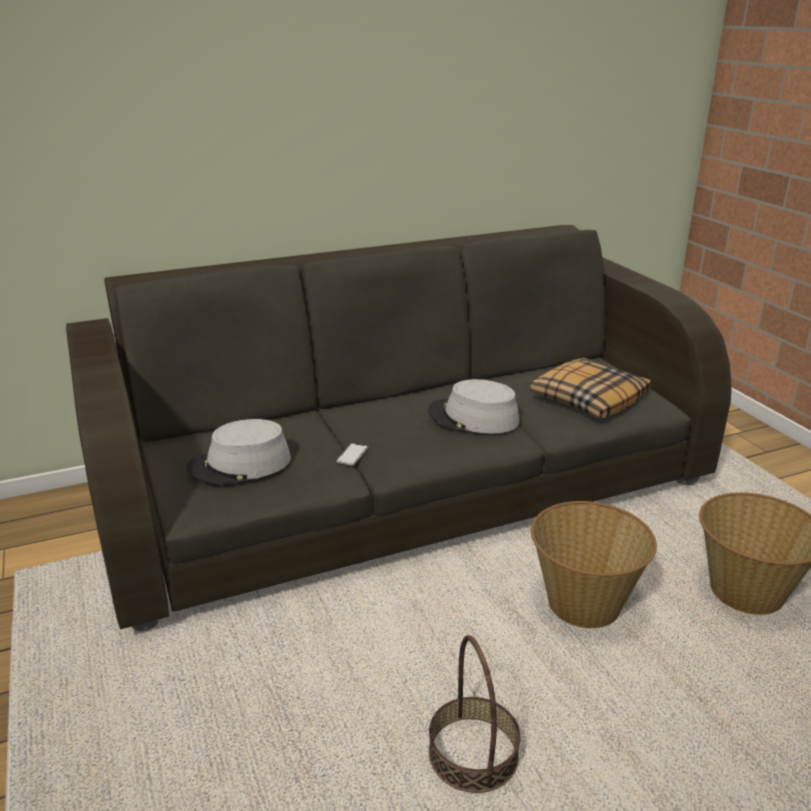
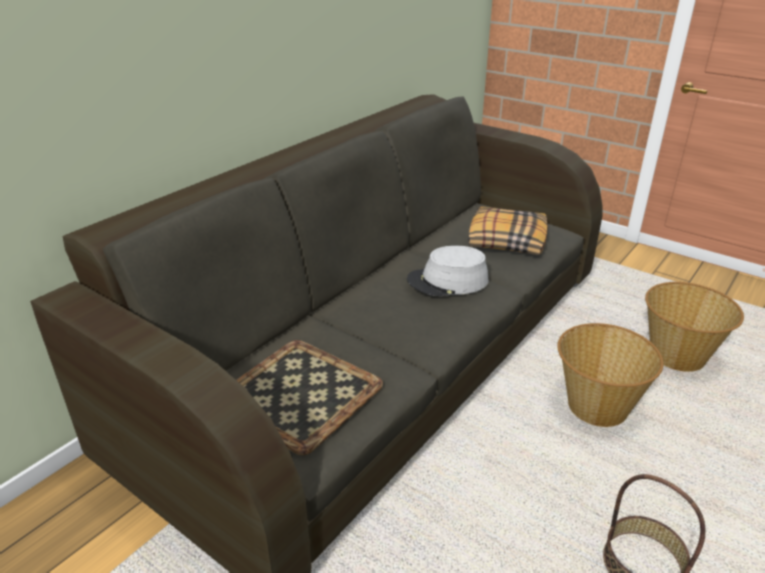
camera: 30 degrees left, 5 degrees up
(240, 464) = (301, 393): grey hat -> tray
(352, 455) = (391, 348): phone -> none

